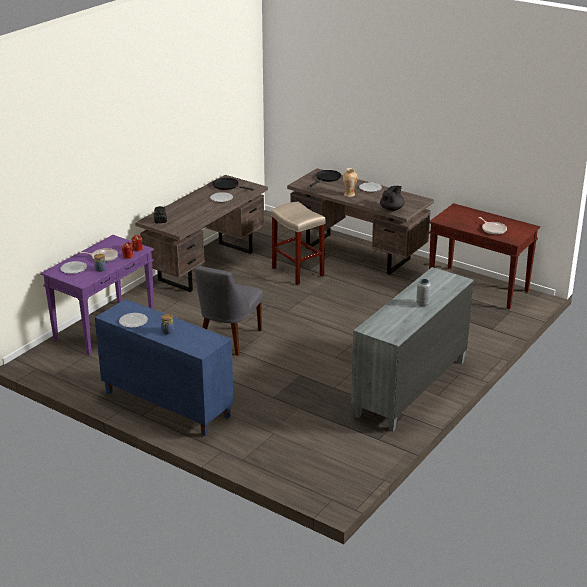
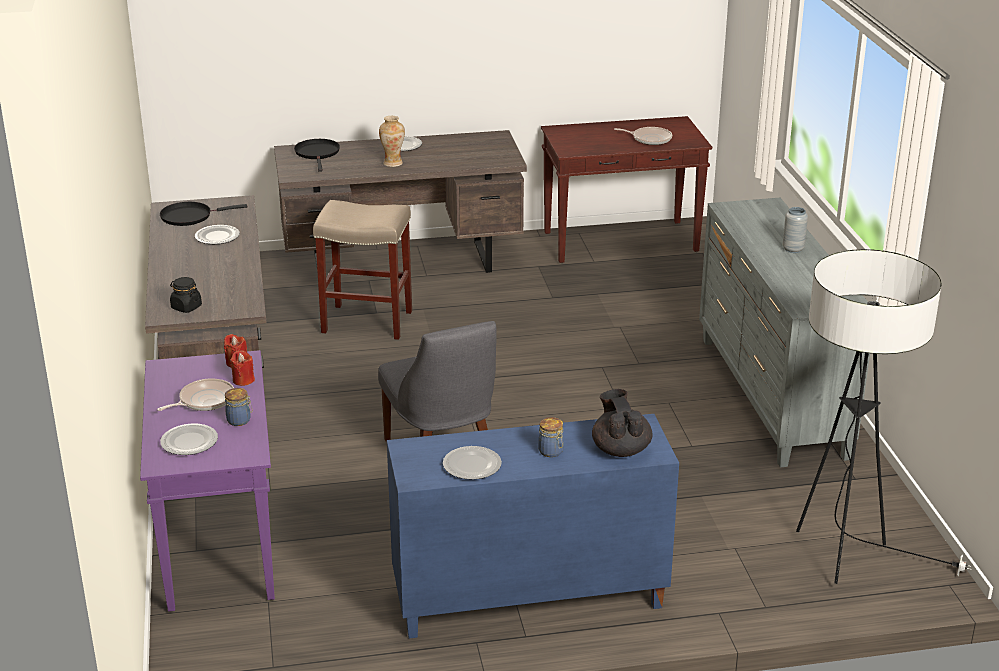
camera: 45 degrees left, 0 degrees up
(308, 464) = (844, 559): none -> floor lamp
(392, 209) = (484, 160): black teapot -> black teapot (620, 449)

